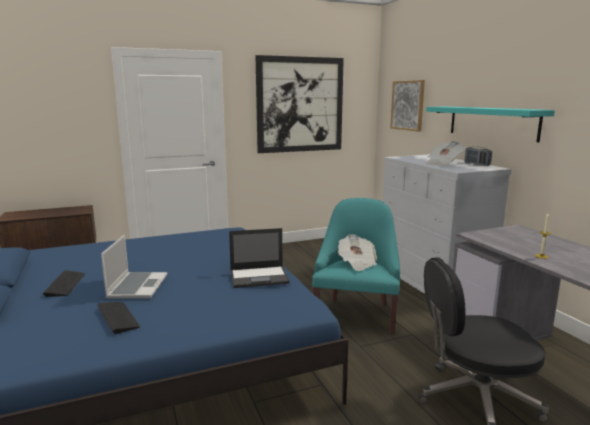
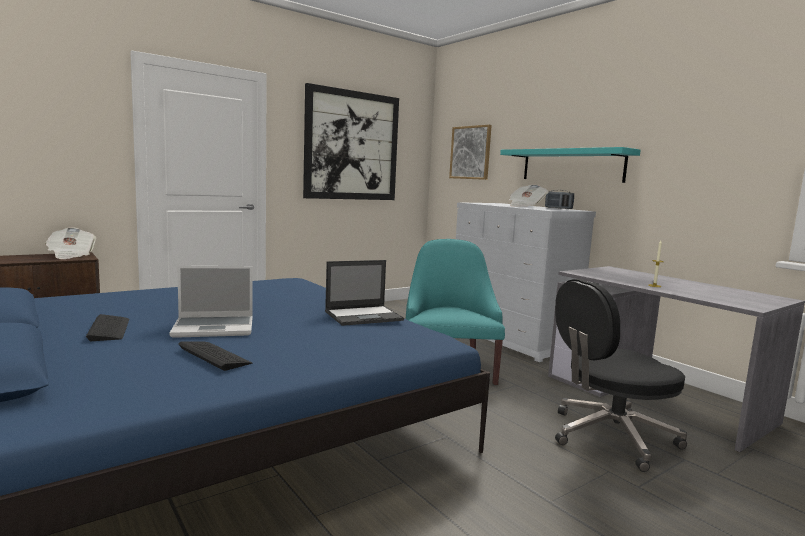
camera: 15 degrees left, 5 degrees down
(137, 286) = (215, 328): laptop -> laptop turned 90 degrees clockwise
(357, 263) = (451, 309): newspaper -> newspaper (71, 255)

